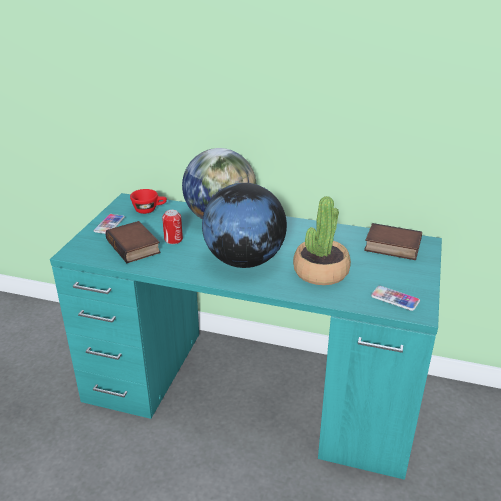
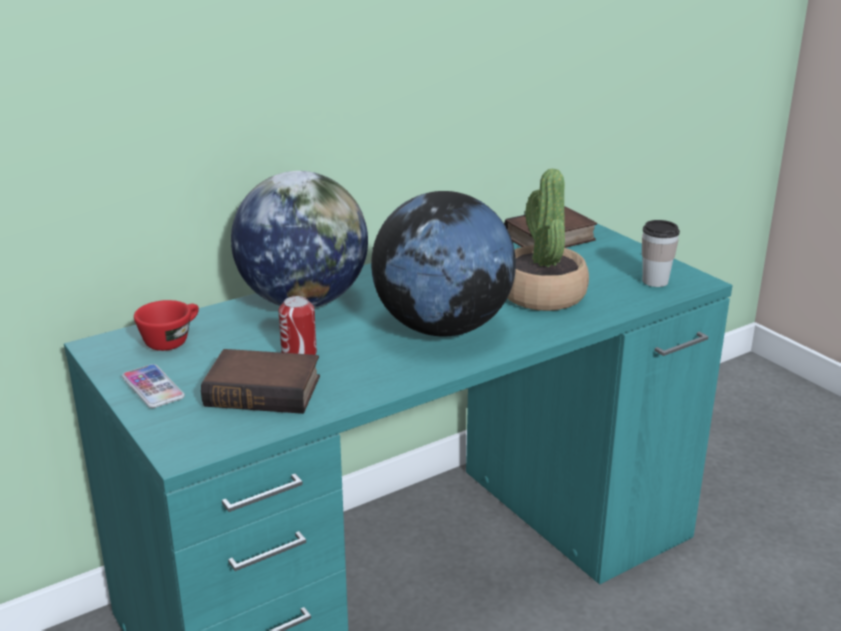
camera: 50 degrees left, 5 degrees down
(395, 299) = (655, 281): phone -> cup

